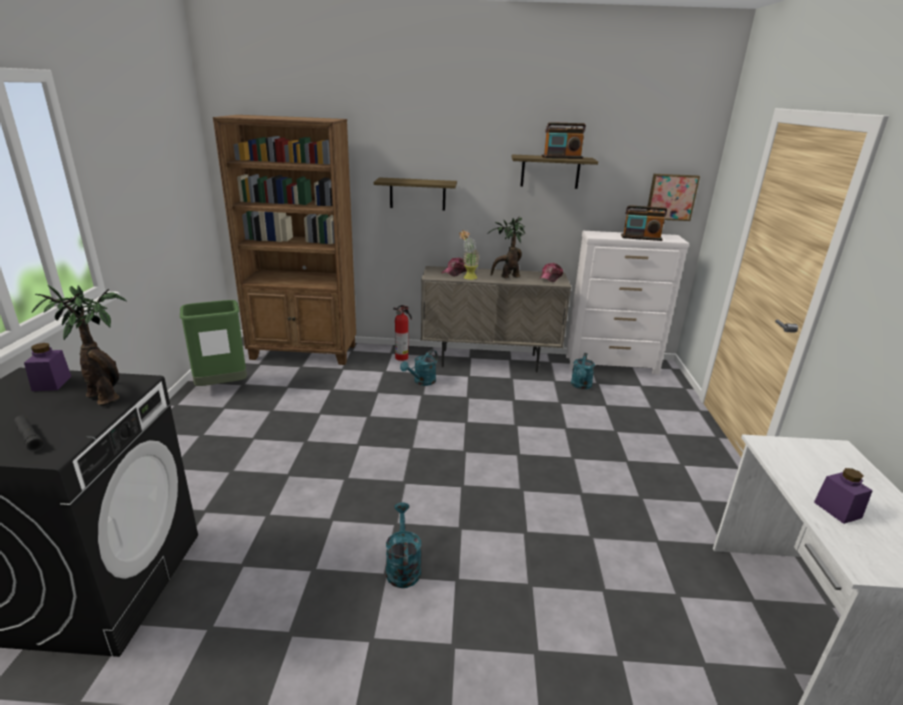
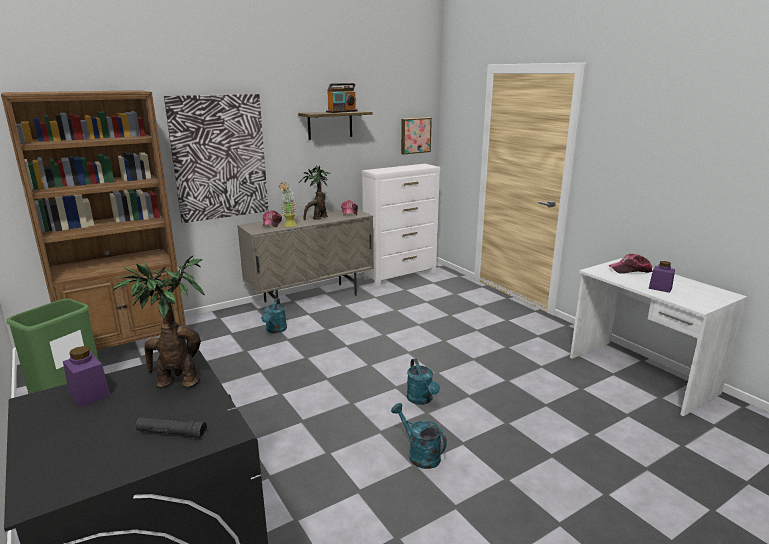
camera: 35 degrees left, 5 degrees down
(402, 358) = (234, 318): fire extinguisher -> none
(417, 194) = (219, 157): shelf -> picture
(581, 386) = (396, 295): turquoise watering can -> turquoise watering can (422, 400)
(641, 238) = (408, 168): radio -> none
(830, 464) = (630, 270): none -> cap

